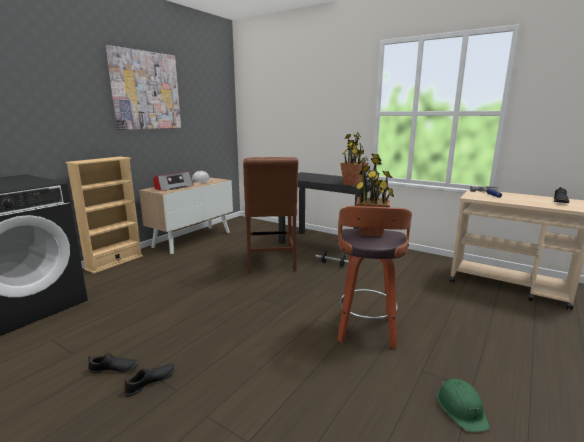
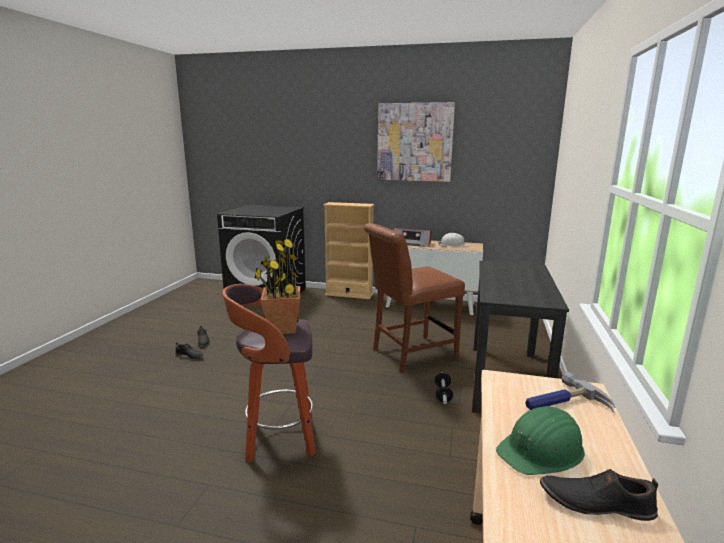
camera: 70 degrees right, 0 degrees up
(353, 184) = (499, 296): potted plant -> none
(461, 409) = (145, 514): green hard hat -> green hard hat (542, 450)

